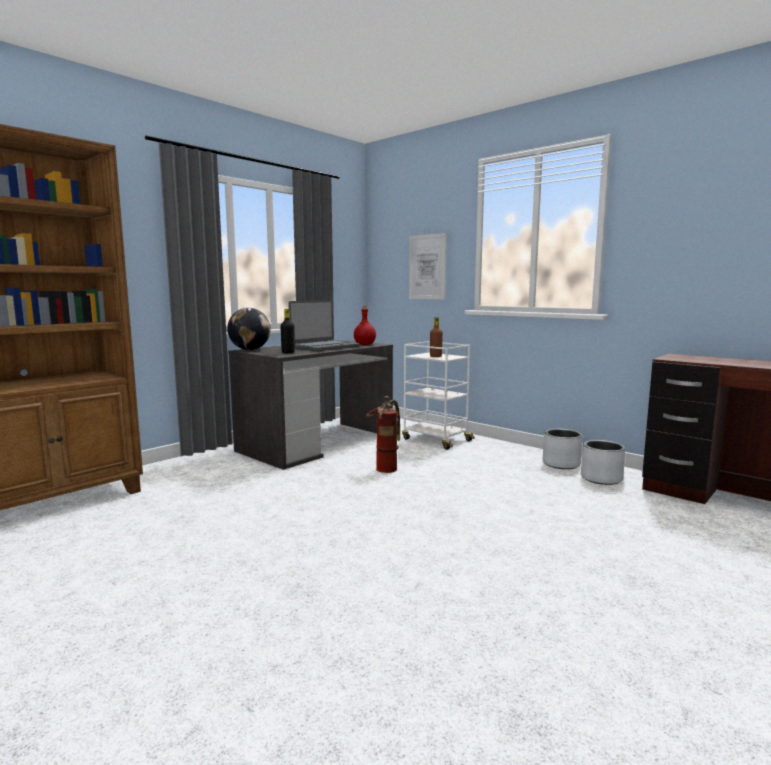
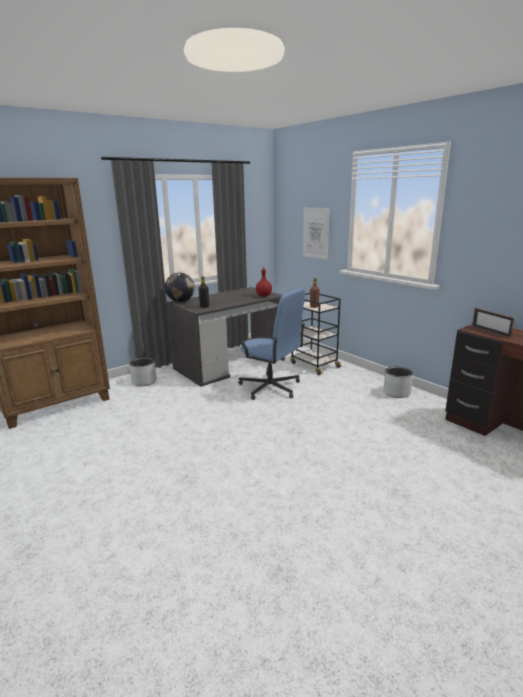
camera: 10 degrees right, 10 degrees up
(324, 347) = (233, 299): laptop -> none
(387, 466) = (270, 387): fire extinguisher -> blue office chair
(435, 440) = (314, 365): white cart -> black cart
(601, 479) = (420, 408): grey planter -> grey planter (144, 382)
(696, 359) = (490, 331): none -> picture frame

